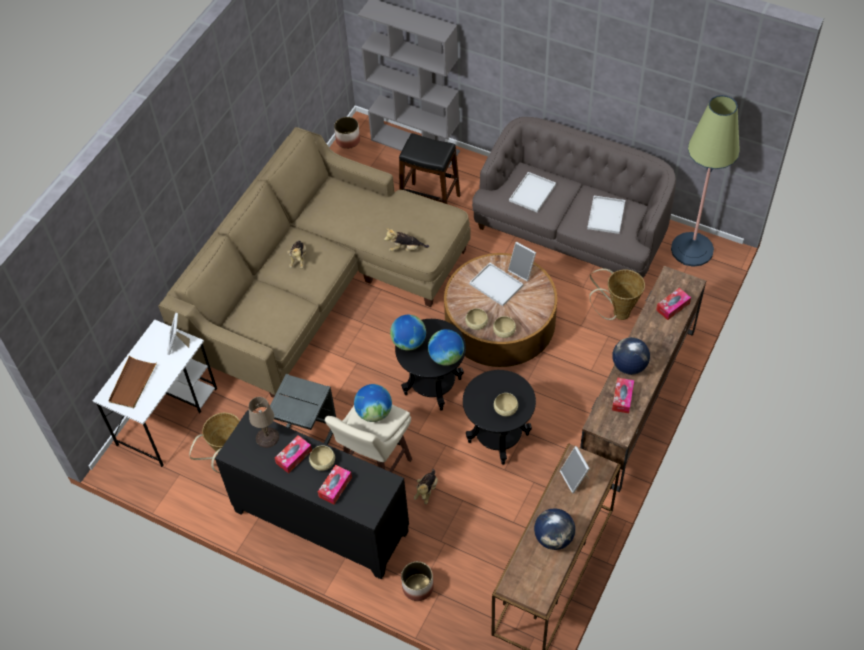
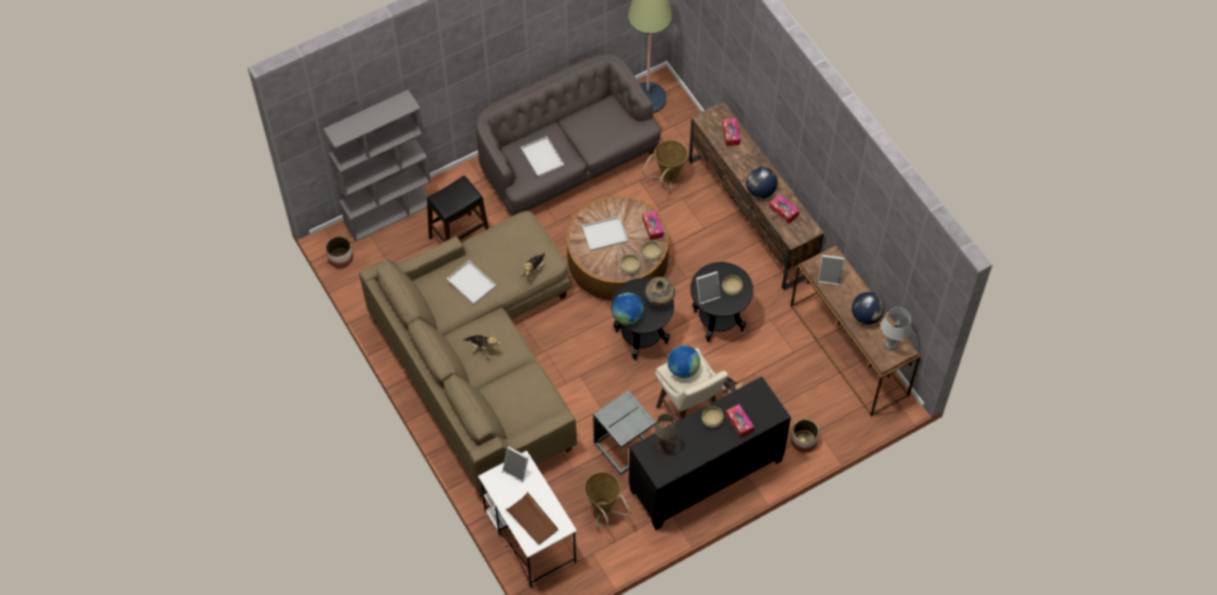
camera: 60 degrees left, 5 degrees up
(294, 457) = (694, 436): tissue box -> tissue box (652, 227)
(446, 357) = (659, 300): globe -> beige vase
(522, 271) = (605, 210): picture frame -> picture frame (707, 294)
(537, 581) = (891, 344): none -> grey table lamp
(606, 216) = (604, 125): white tray -> white tray (472, 283)

